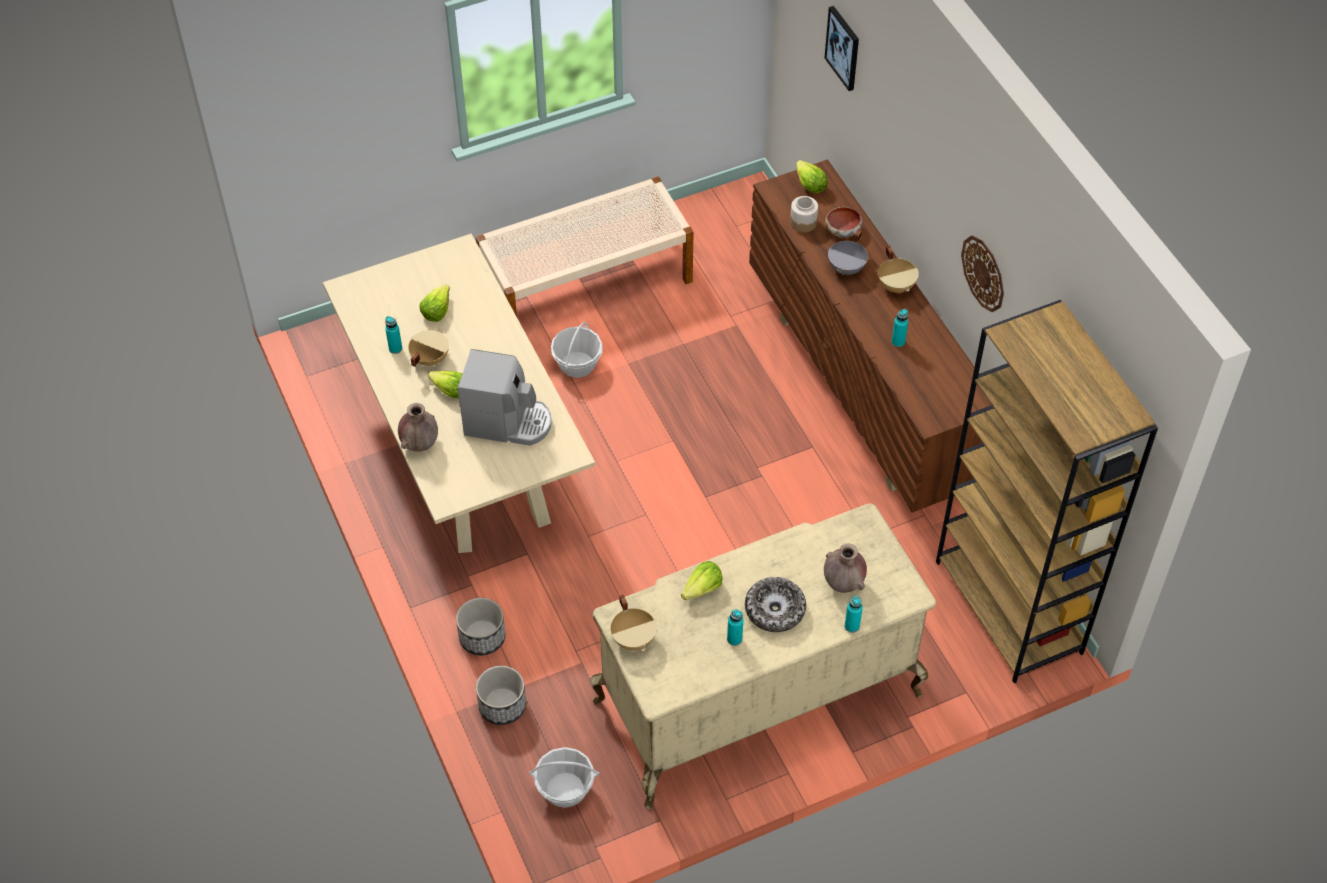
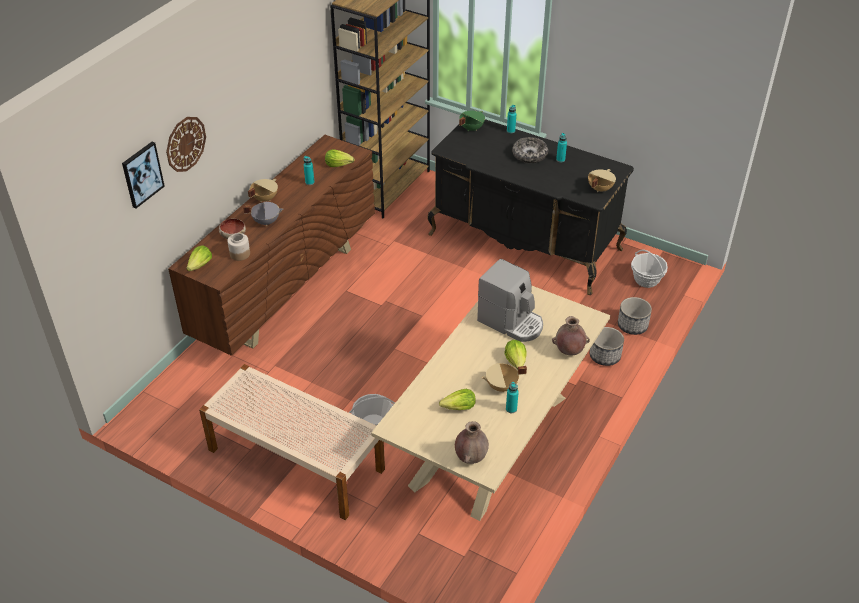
camera: 125 degrees left, 10 degrees down
(508, 422) = (511, 322): coffee machine -> coffee machine turned 150 degrees clockwise
(702, 589) = (545, 180): lettuce -> lettuce (338, 164)
(757, 696) = (524, 242): beige dresser -> black dresser
(843, 583) = (490, 141): brown vase -> brown vase (470, 458)
(895, 581) = (471, 128): none -> green cooking pot
(983, 273) = (284, 96): wall clock -> wall clock (185, 144)

